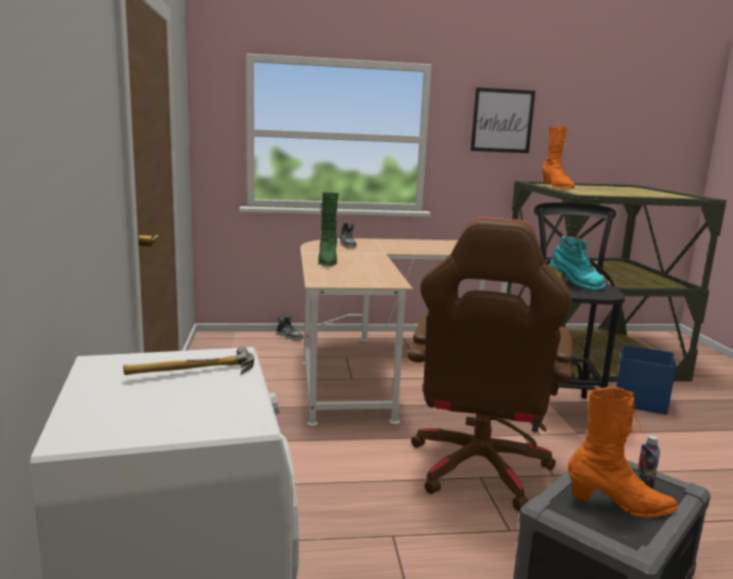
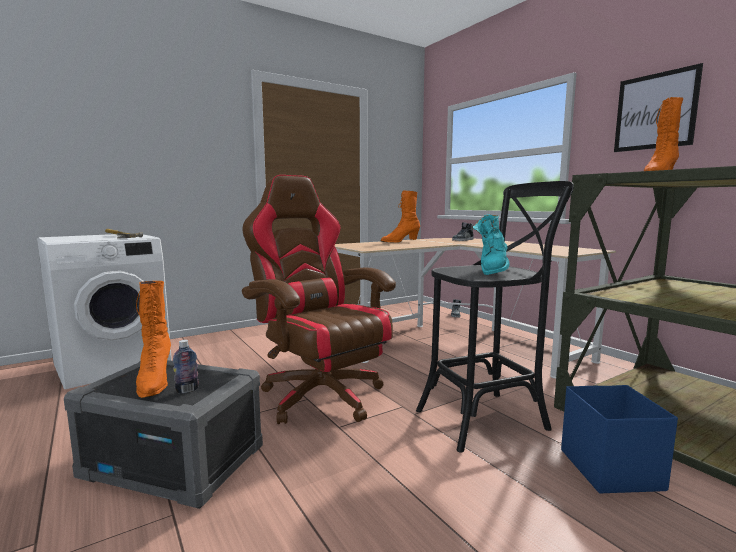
camera: 65 degrees right, 5 degrees down
(327, 261) = (400, 242): green boot -> orange boot
(479, 467) = (322, 396): brown office chair -> brown office chair turned 60 degrees clockwise

